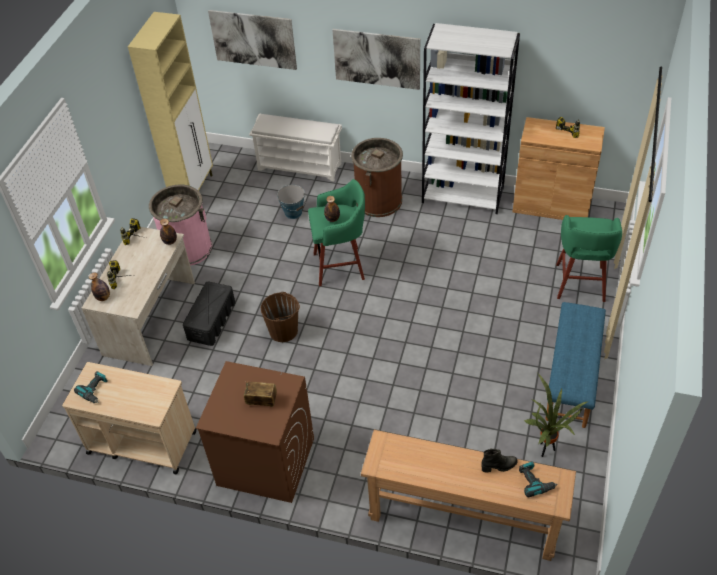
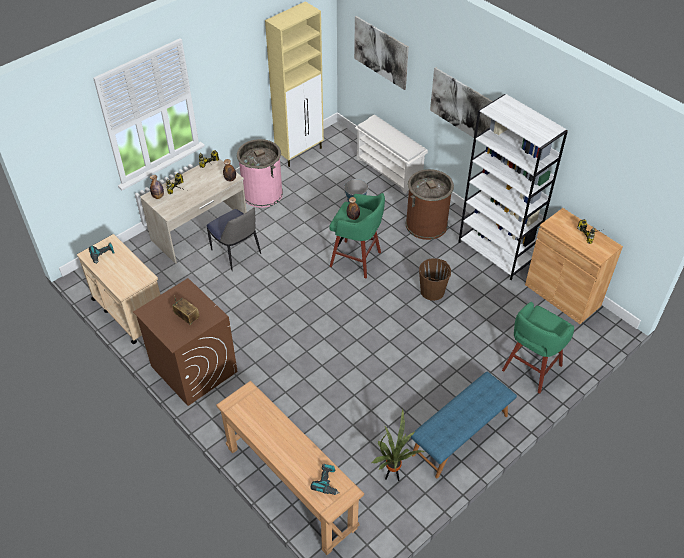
camera: 30 degrees right, 0 degrees up
(211, 321) = (236, 253): black storage box -> chair
(283, 331) = (279, 285): brown bucket -> brown bucket (432, 291)
(499, 466) = (312, 456): black boot -> none

